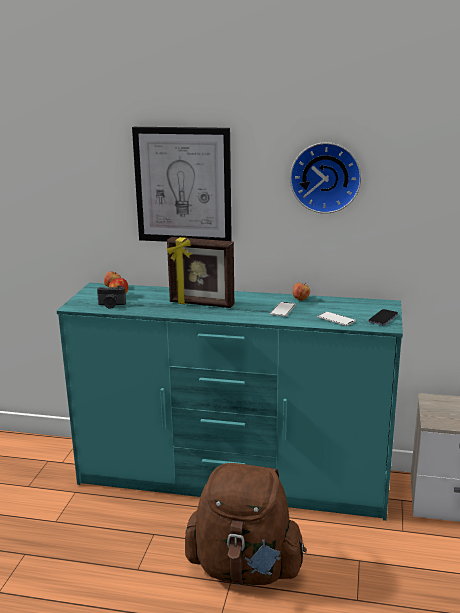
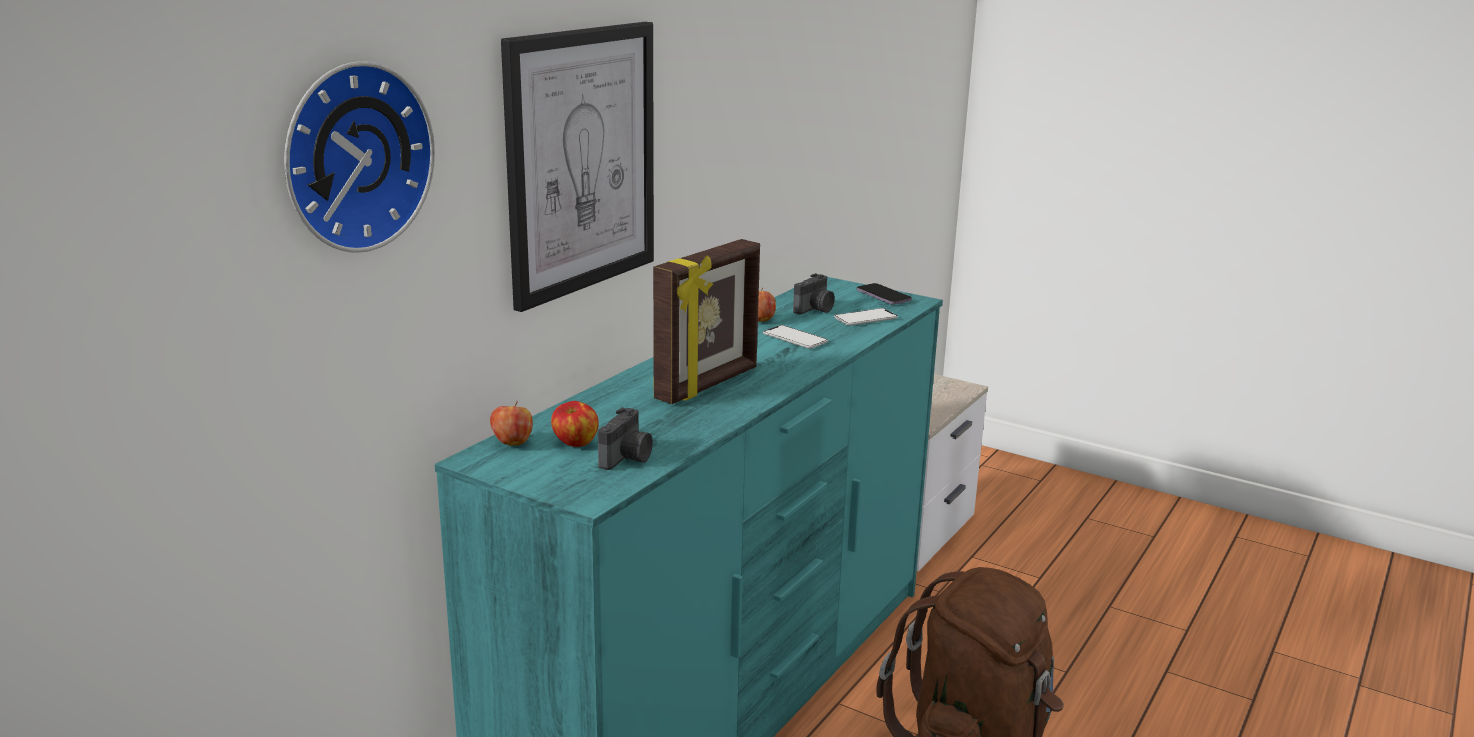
camera: 70 degrees left, 0 degrees up
(325, 177) = (748, 96): wall clock -> wall clock (352, 156)
(335, 307) = (815, 309): none -> camera

